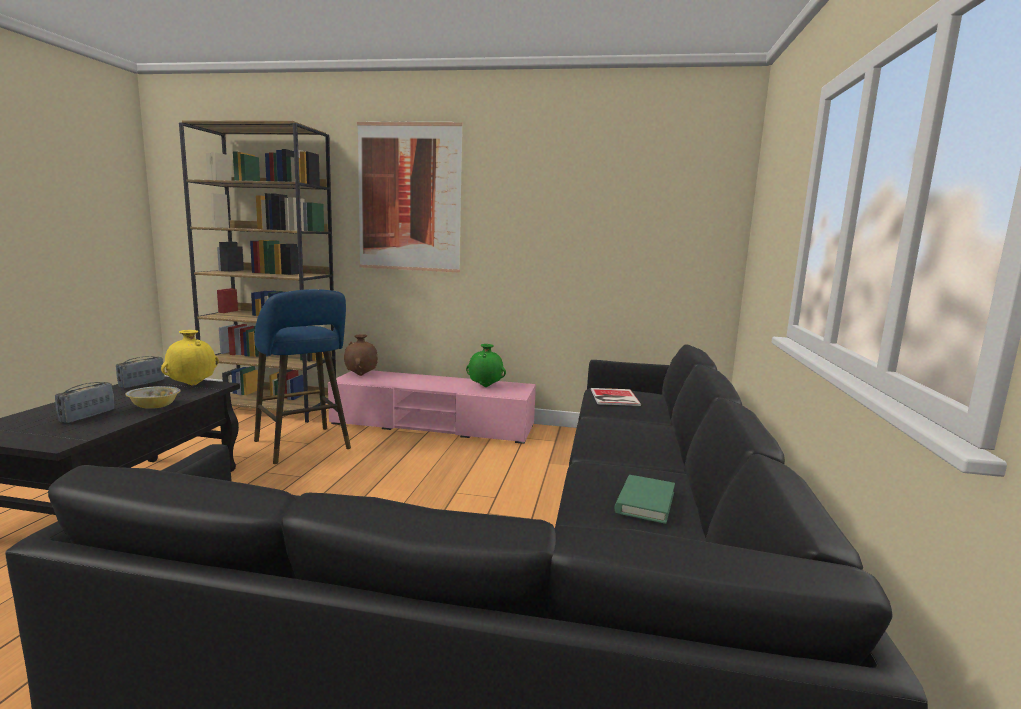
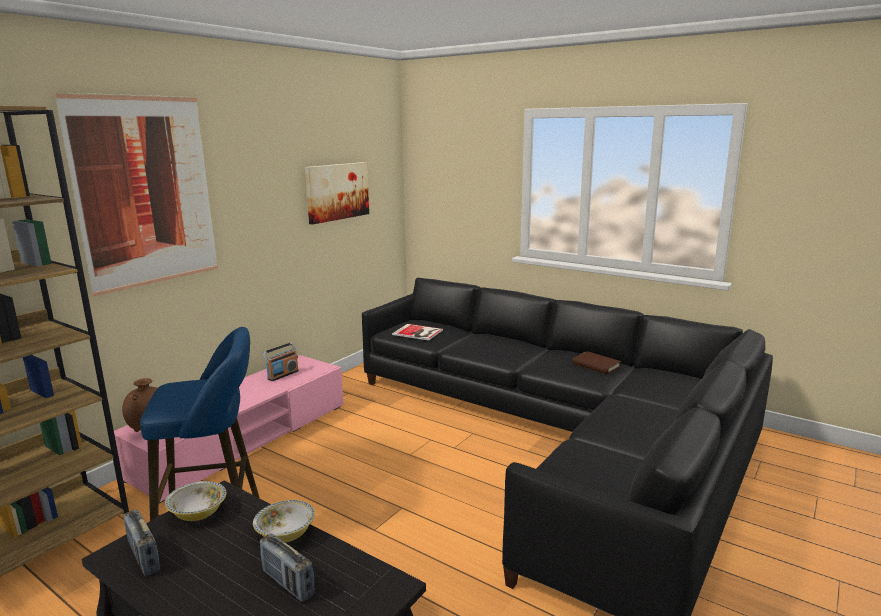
camera: 65 degrees left, 5 degrees up
(193, 385) = (198, 513): yellow vase -> bowl
(485, 386) = (282, 375): green vase -> radio
(620, 225) = (337, 191): none -> picture
(645, 502) = (596, 365): green book -> brown book

